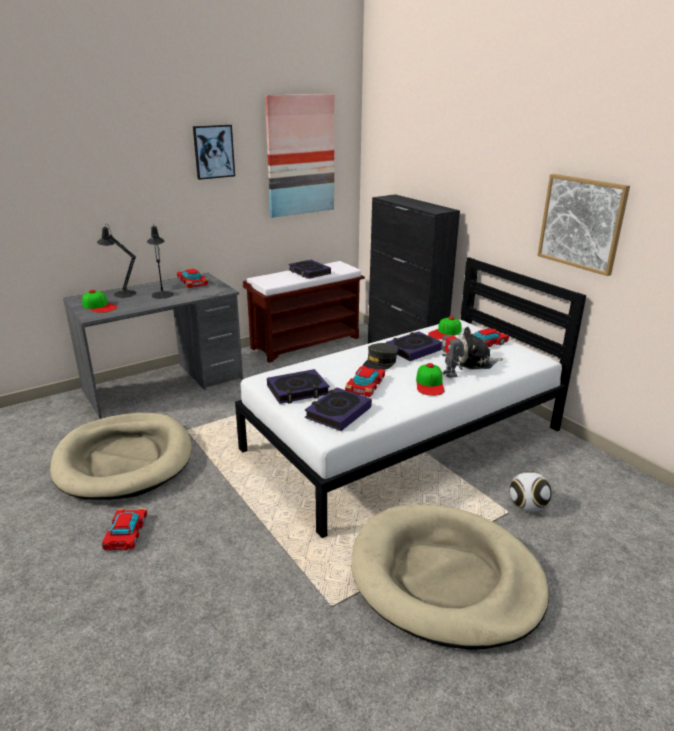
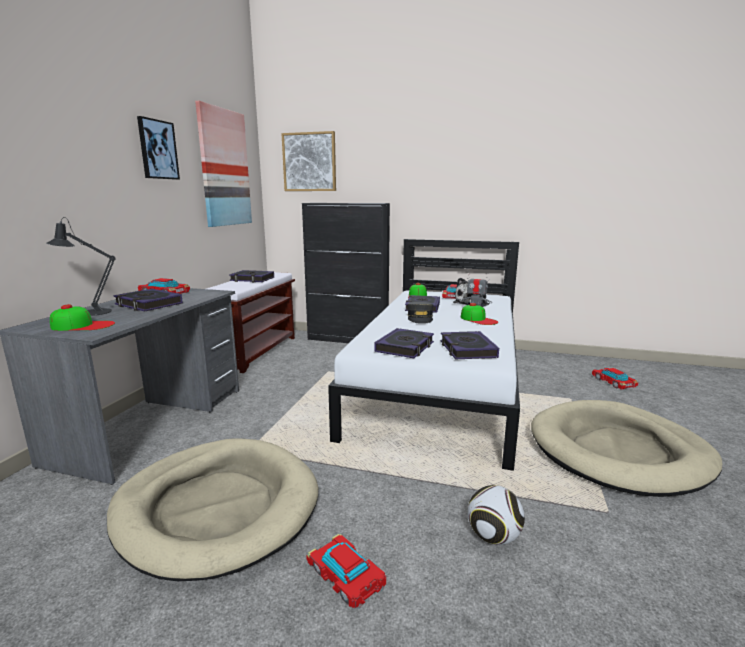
camera: 40 degrees left, 10 degrees down
(162, 294) = (148, 304): black table lamp -> book
(366, 385) = (443, 331): toy car -> toy car (613, 382)
(527, 507) = (571, 392): football -> football (493, 536)
(581, 223) = (505, 192): picture -> picture (309, 162)

